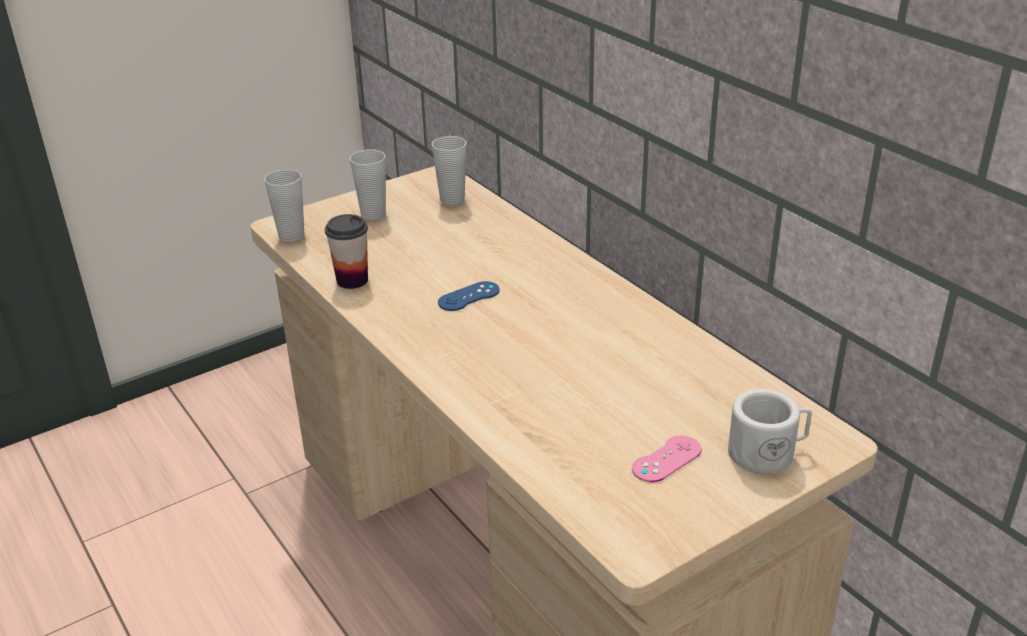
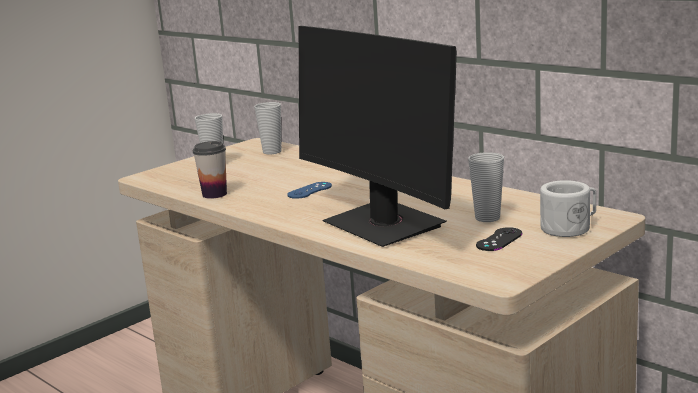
camera: 10 degrees left, 15 degrees down
(291, 236) = (154, 181): cup -> cup (487, 218)
(533, 393) = (383, 225): none -> monitor
(666, 459) = (499, 240): pink game controller -> black game controller

